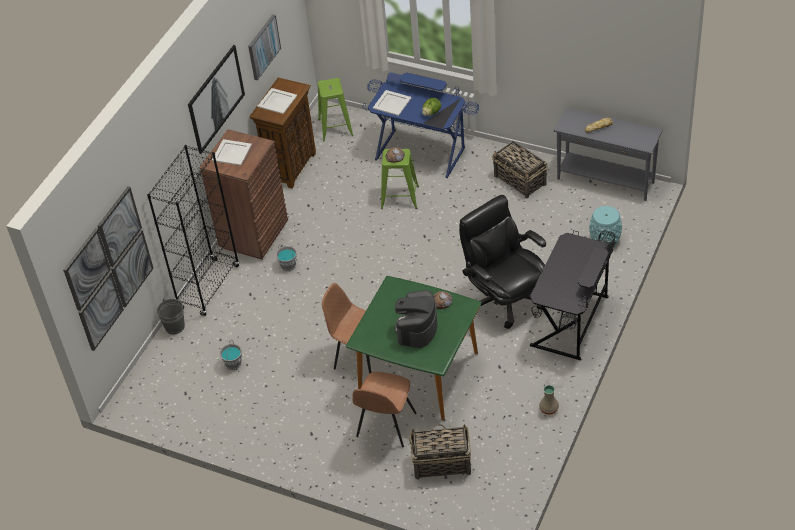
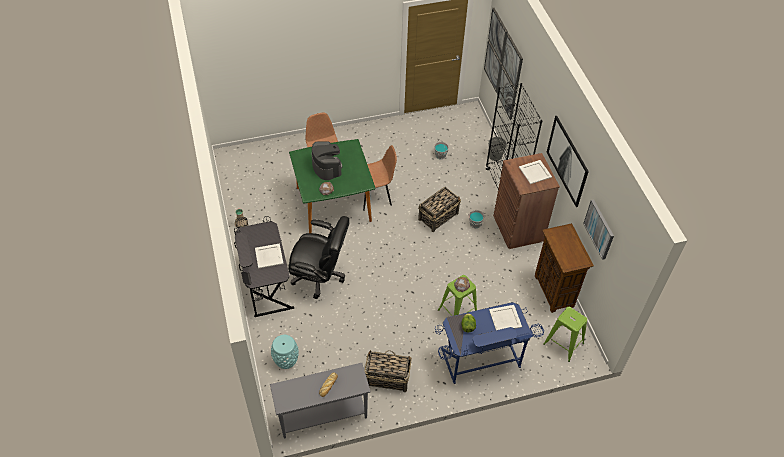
camera: 135 degrees right, 5 degrees up
(277, 101) = (568, 244): white tray -> white tray (269, 256)
(441, 463) = (279, 167): basket -> basket (438, 216)

